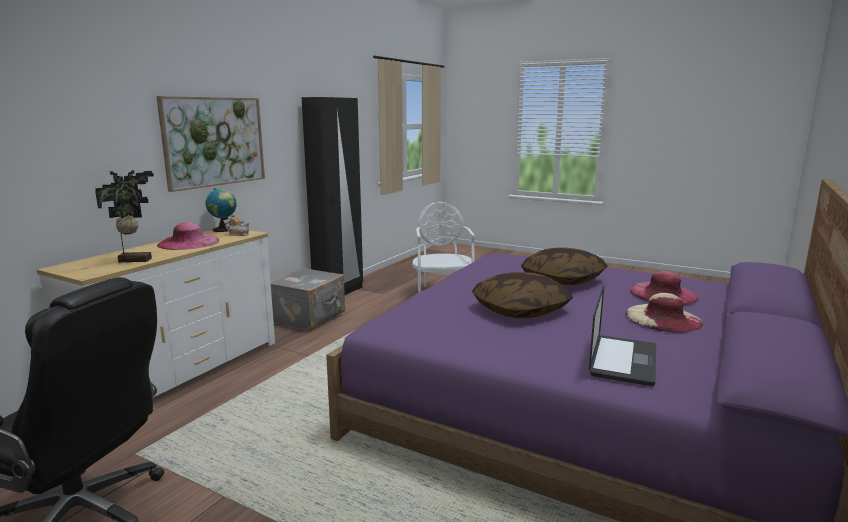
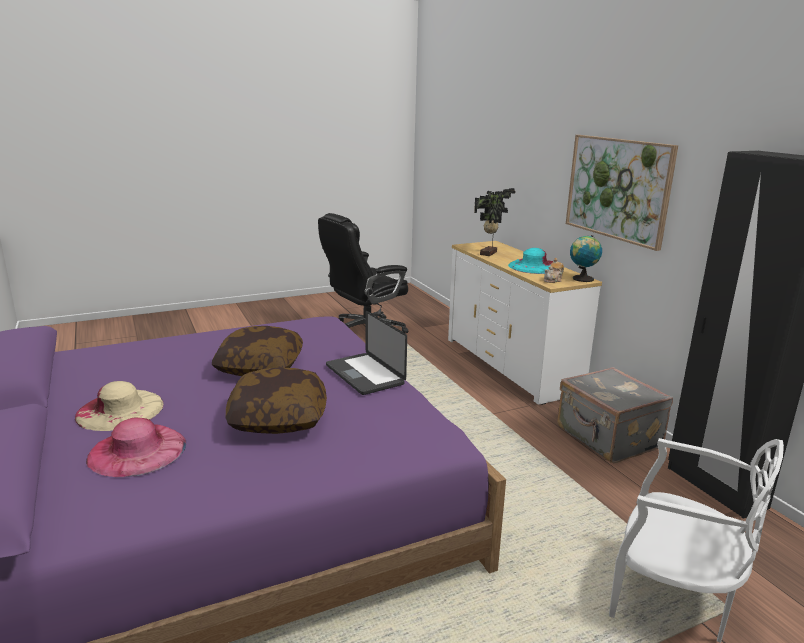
camera: 125 degrees right, 5 degrees up
(188, 242) = (534, 266): pink hat -> turquoise hat
(623, 361) = (132, 356): laptop -> laptop (364, 375)

